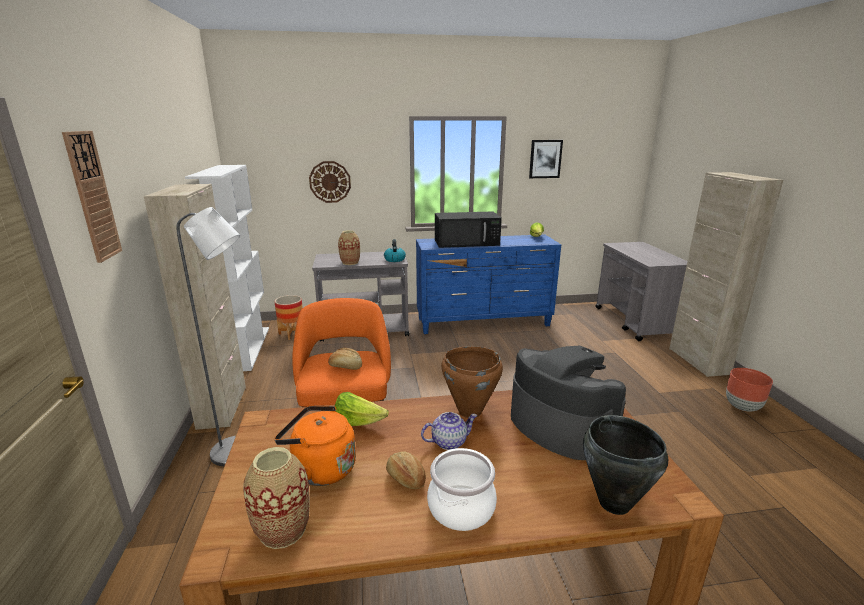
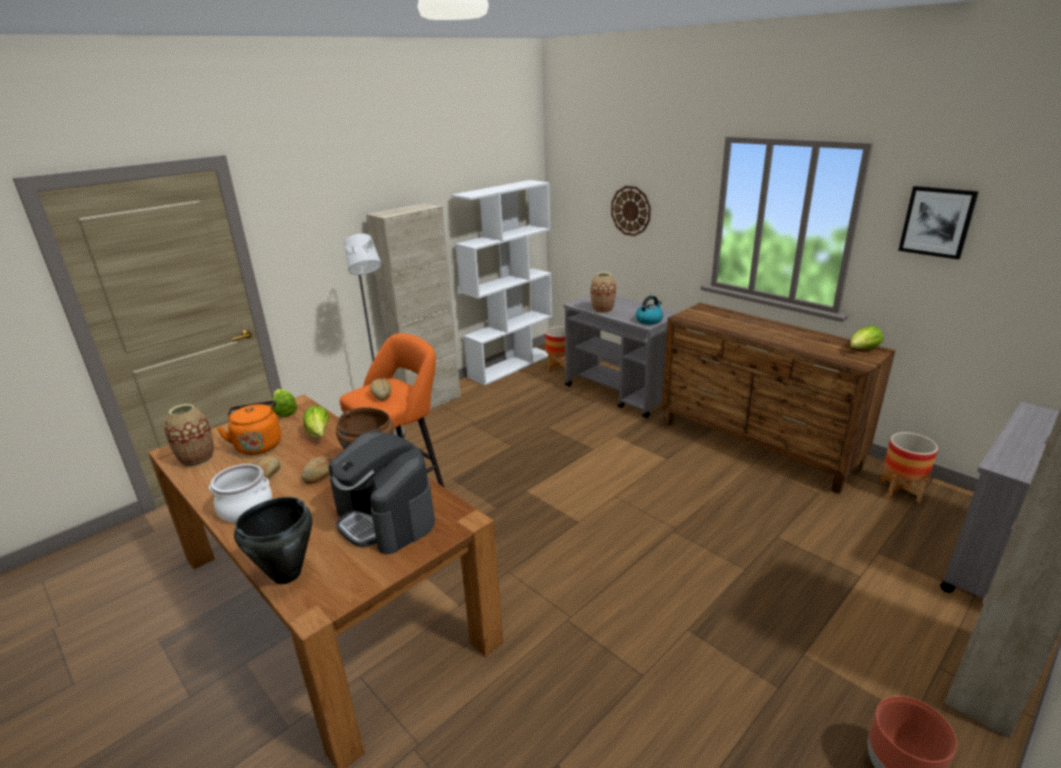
camera: 55 degrees right, 5 degrees up
(92, 197) = (304, 214): wall clock -> none
(266, 433) = (284, 412): none -> lettuce
(449, 442) = (321, 476): teapot -> bread
(467, 242) = (744, 325): black microwave -> none
(484, 323) = (756, 445): blue dresser -> brown dresser
(560, 425) = (386, 518): coffee machine -> coffee machine turned 120 degrees clockwise
(564, 314) = (900, 492): none -> planter

